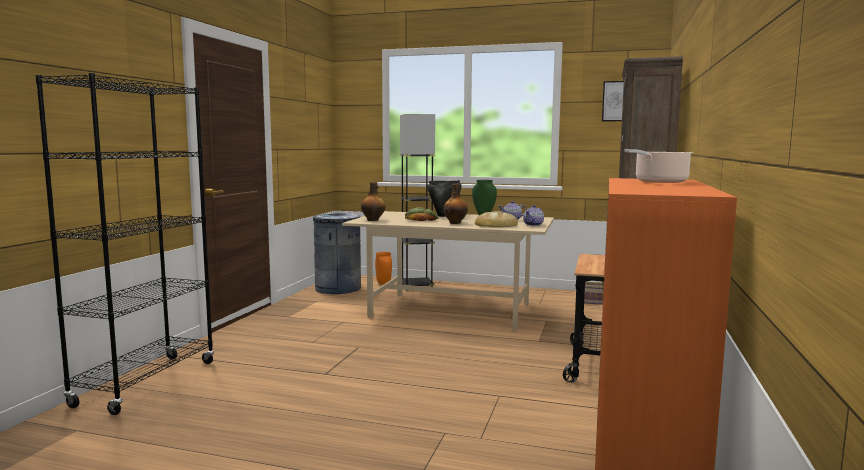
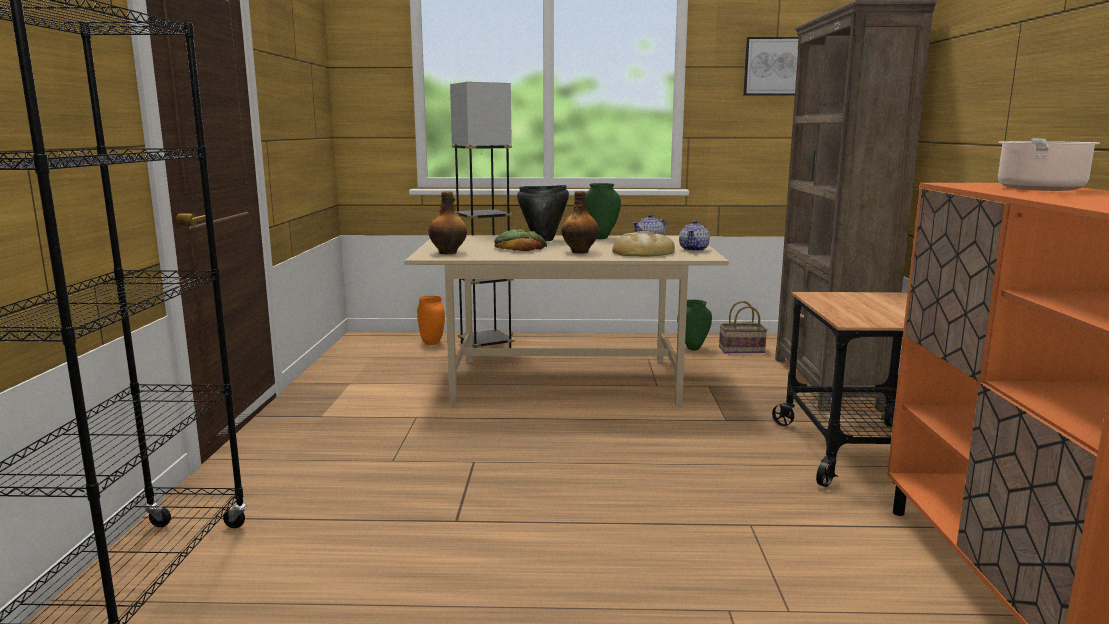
camera: 15 degrees left, 5 degrees up
(338, 288) = (367, 358): grey trash can -> none
(557, 298) = (693, 348): none -> green vase

